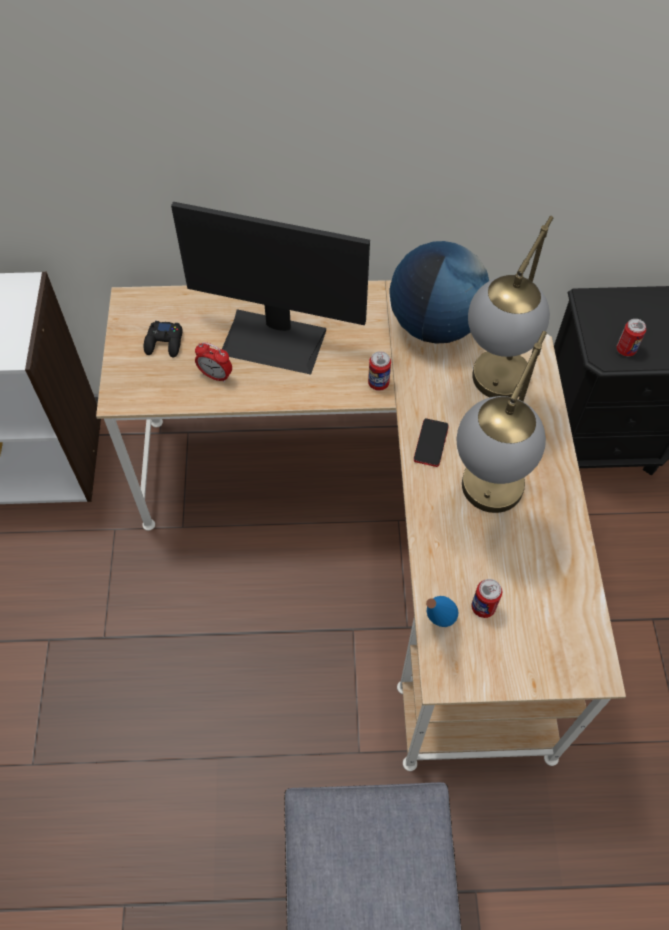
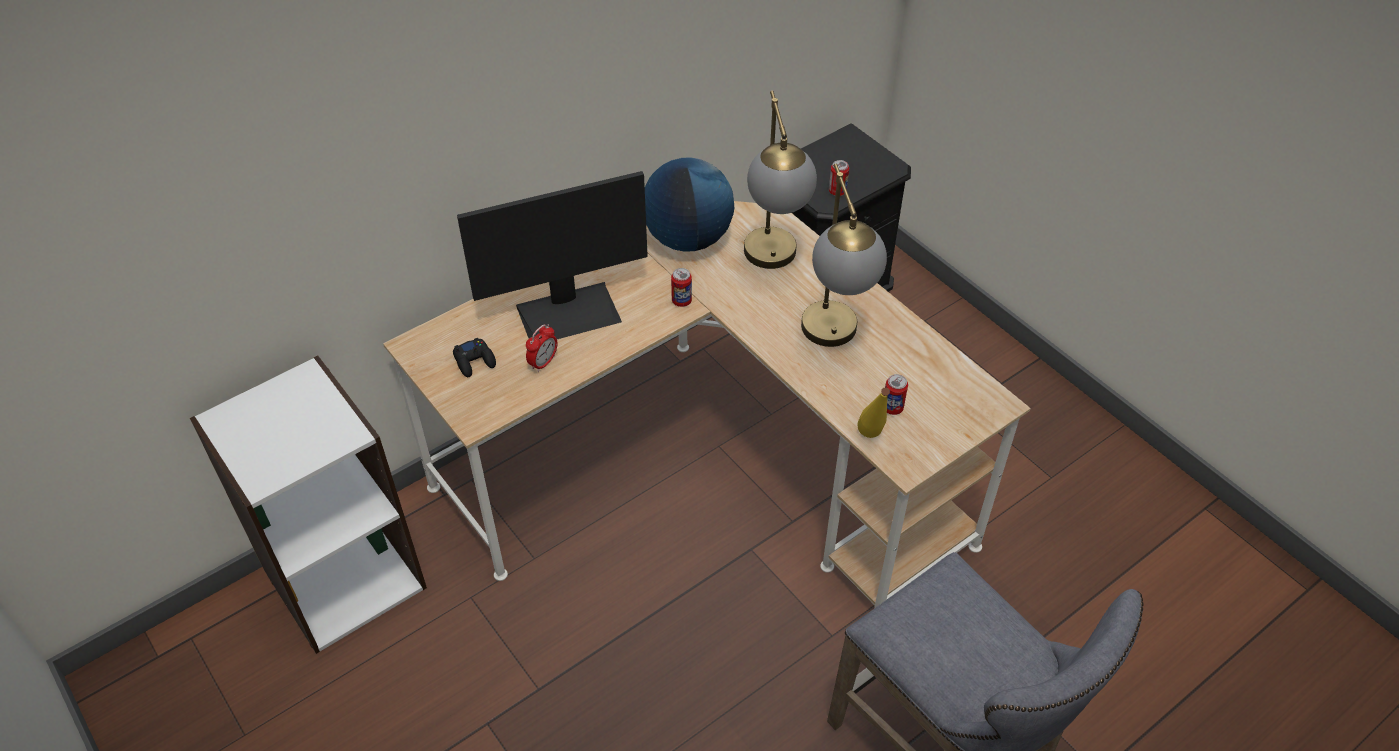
camera: 35 degrees left, 10 degrees down
(215, 375) = (543, 362): alarm clock -> alarm clock turned 45 degrees counterclockwise
(431, 443) = (759, 321): phone -> none
(434, 628) = (871, 440): blue bottle -> yellow bottle

